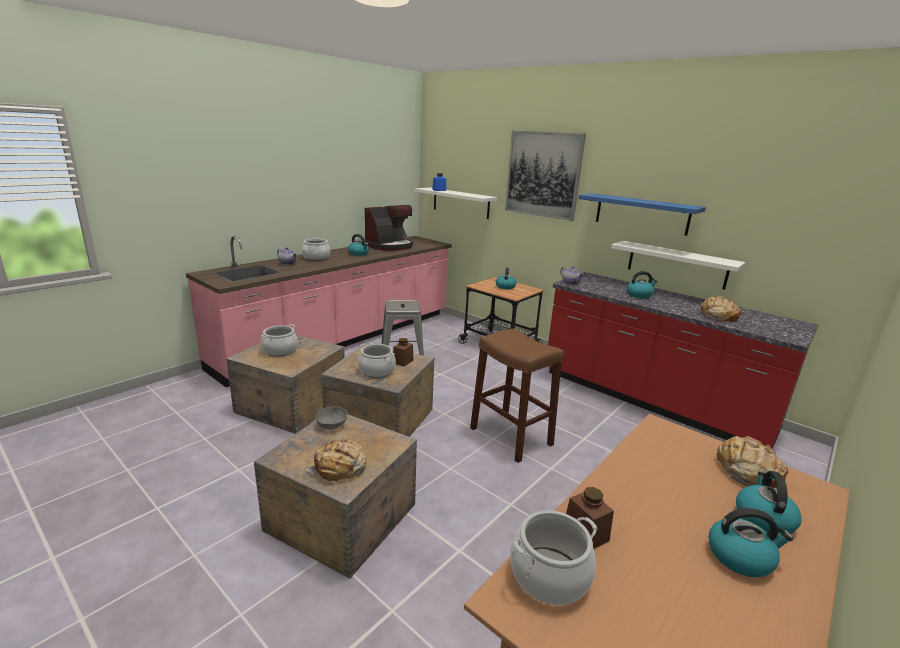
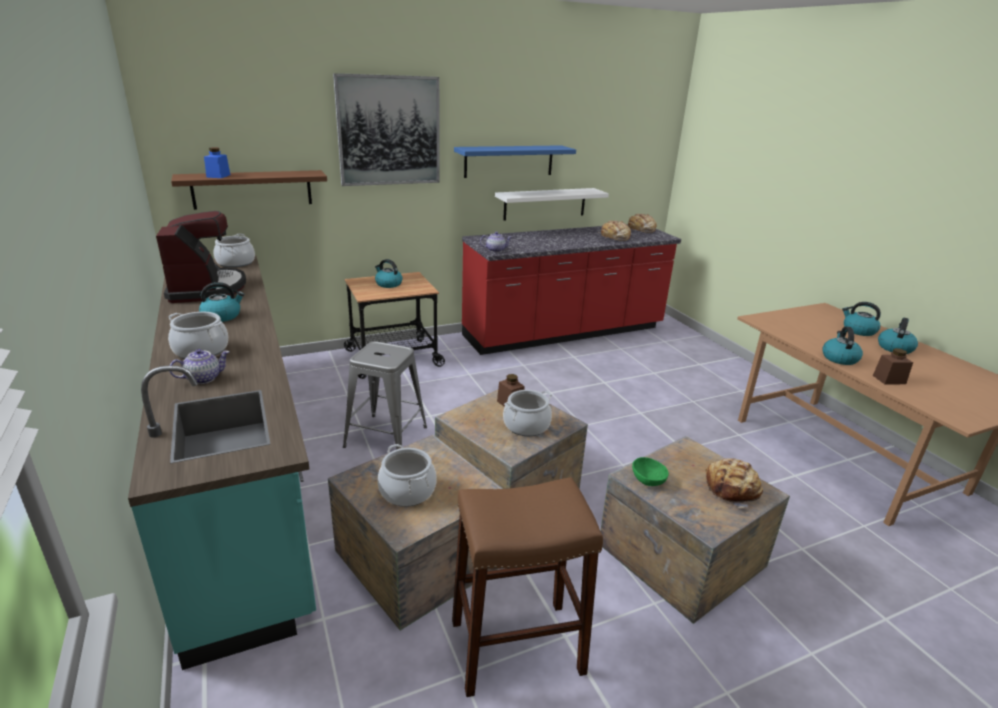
camera: 65 degrees left, 5 degrees up
(332, 425) = (648, 480): grey bowl -> green bowl
(343, 339) = (240, 466): pink counter -> turquoise counter
(460, 203) = (252, 189): white shelf -> brown shelf
(510, 436) = (584, 415): brown stool -> brown stool (516, 646)
(550, 575) = (933, 401): cooking pot -> cooking pot (236, 263)
(639, 295) = (550, 241): kettle -> kettle (839, 358)
(746, 471) = (811, 317): bread -> bread (640, 229)

